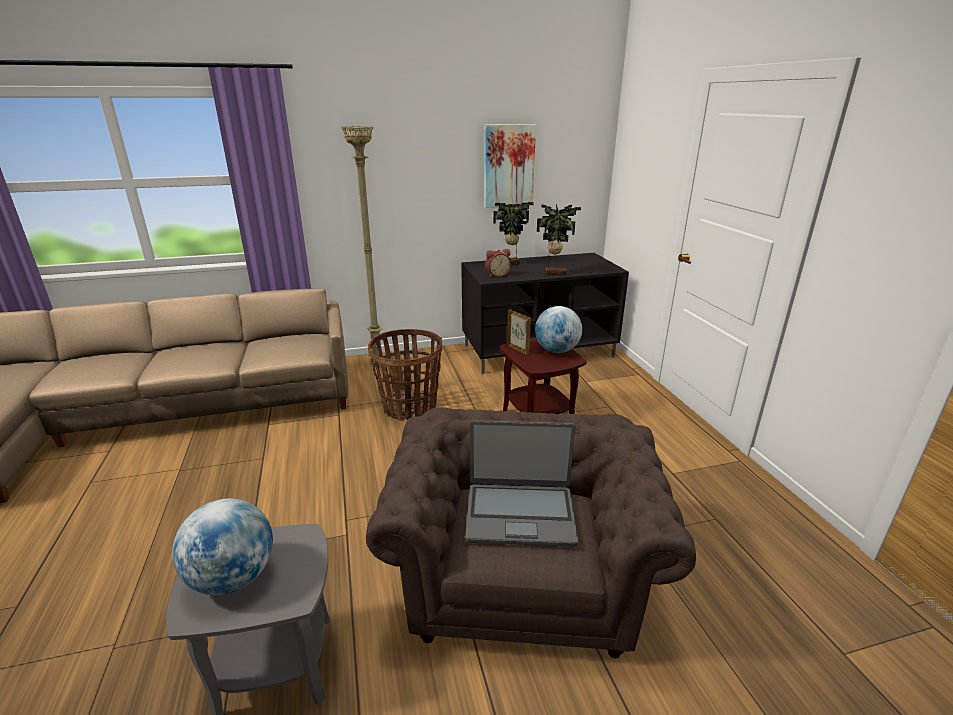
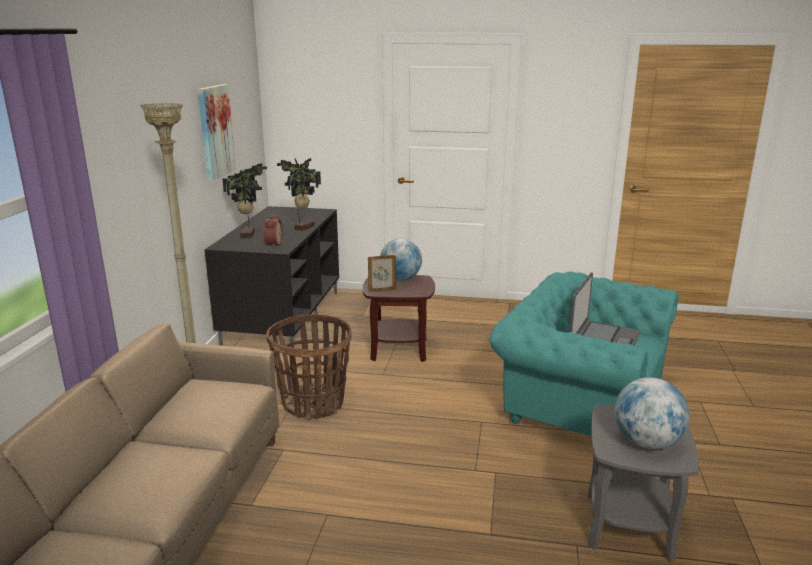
camera: 65 degrees left, 5 degrees down
(521, 575) = (578, 404): brown armchair -> turquoise armchair

